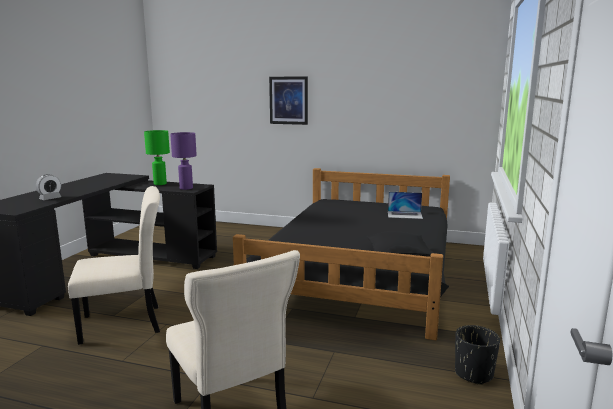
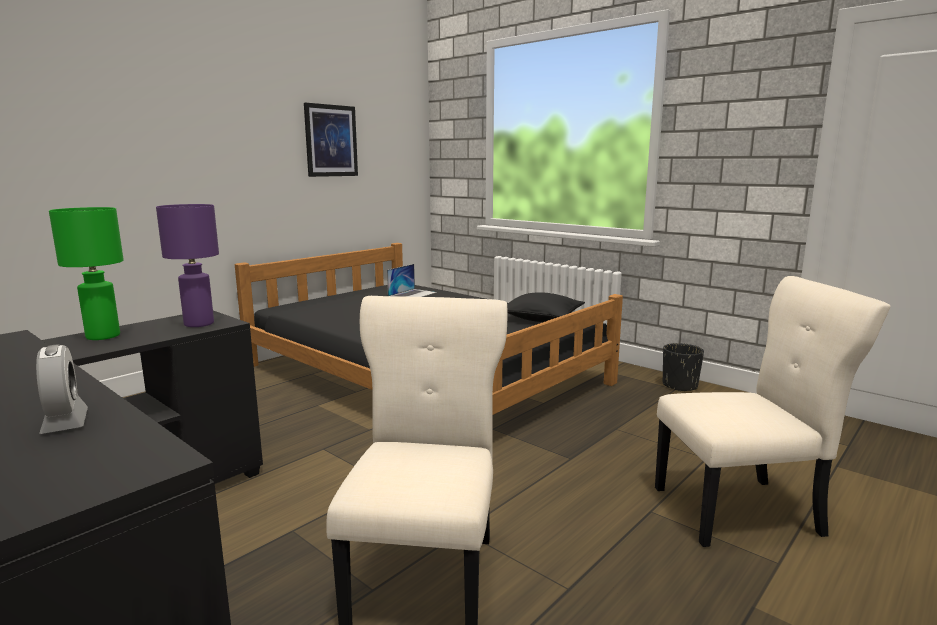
camera: 65 degrees left, 0 degrees up
(288, 100) = (173, 150): picture -> picture (331, 141)

